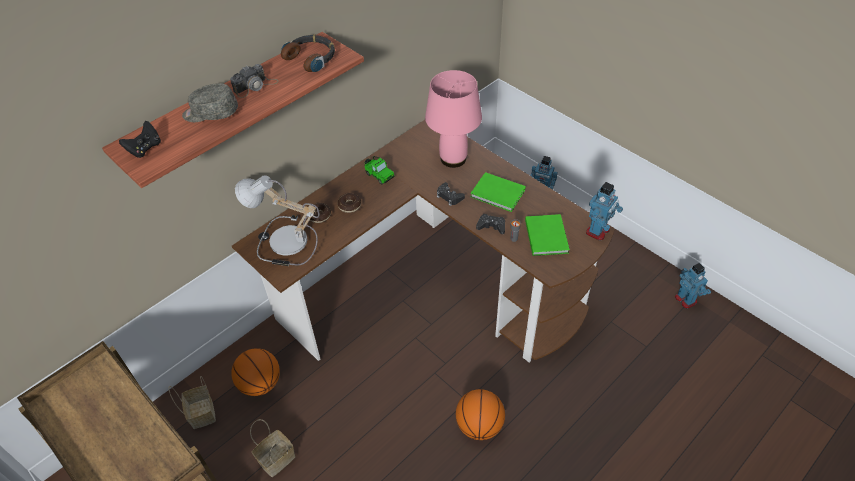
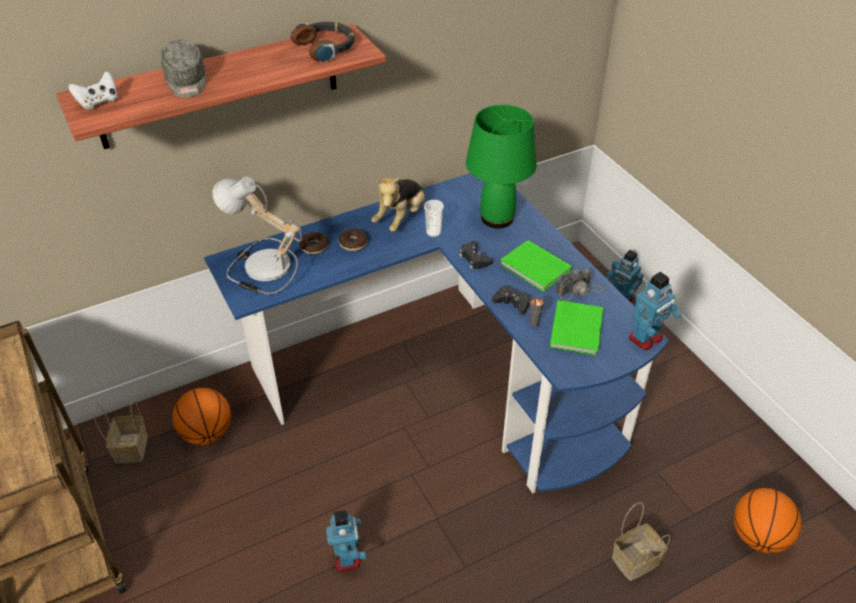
camera: 15 degrees right, 5 degrees down
(145, 148) = (98, 102): black game controller -> white game controller
(211, 113) = (186, 81): grey cap -> grey cap turned 120 degrees counterclockwise
(256, 86) = (249, 64): camera -> camera (579, 290)
(276, 460) = (190, 523): basket -> basket (635, 562)
(378, 175) = (401, 218): toy car -> plush toy
(409, 181) = (433, 232): none -> cup
(434, 286) = (449, 375): brown desk -> blue desk
(454, 158) = (498, 218): pink table lamp -> green table lamp
(479, 425) = (442, 551): basketball -> basketball (758, 536)
(686, 299) = (768, 469): toy robot -> toy robot (348, 558)

